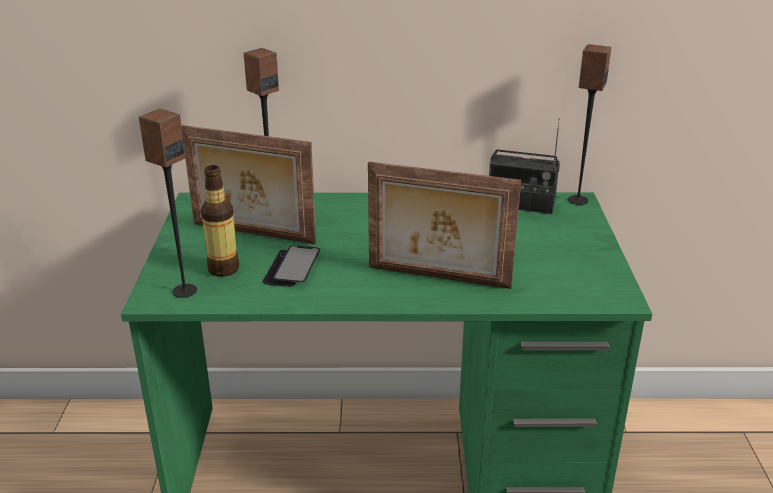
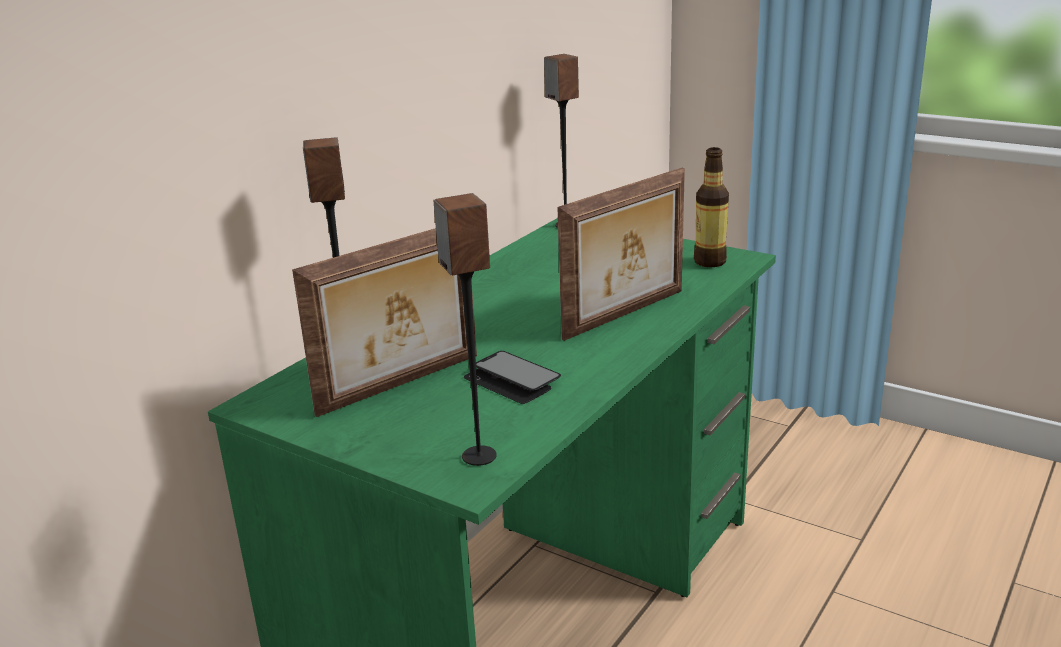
camera: 55 degrees left, 5 degrees down
(223, 269) = (459, 420): bottle -> bottle (710, 262)
(520, 204) = (539, 247): radio -> none

